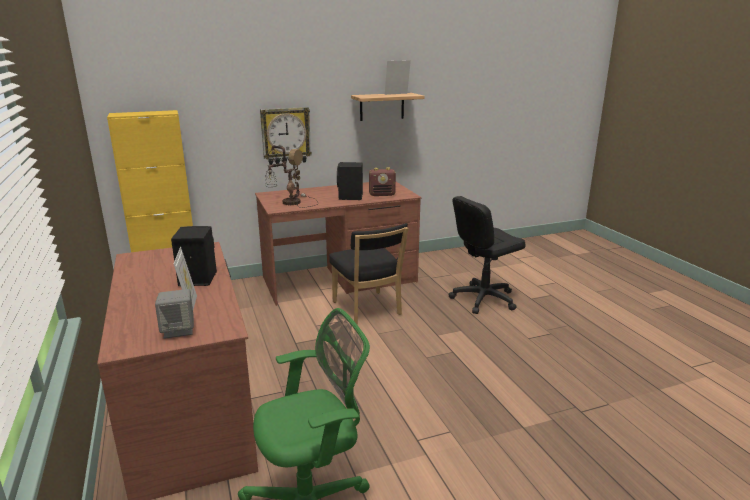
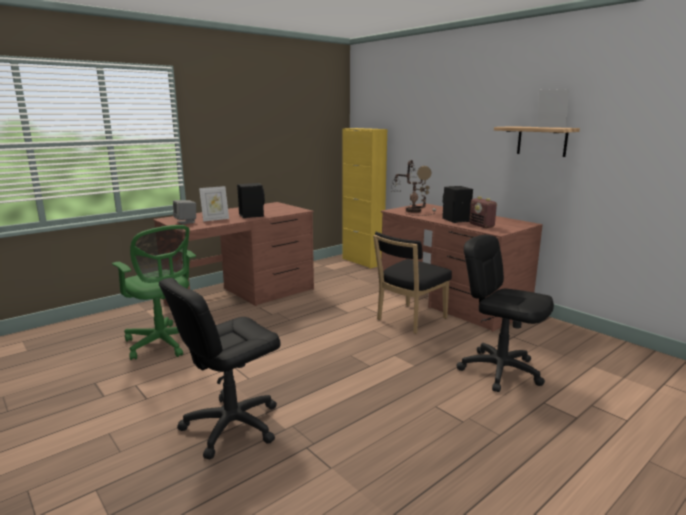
camera: 70 degrees right, 5 degrees down
(285, 136) = (452, 159): wall clock -> none
(543, 454) = (231, 425): none -> black office chair

